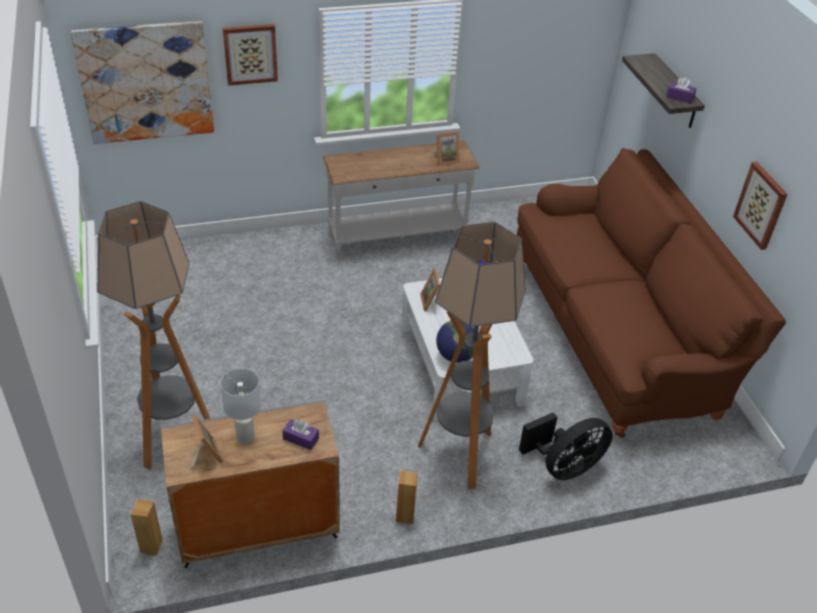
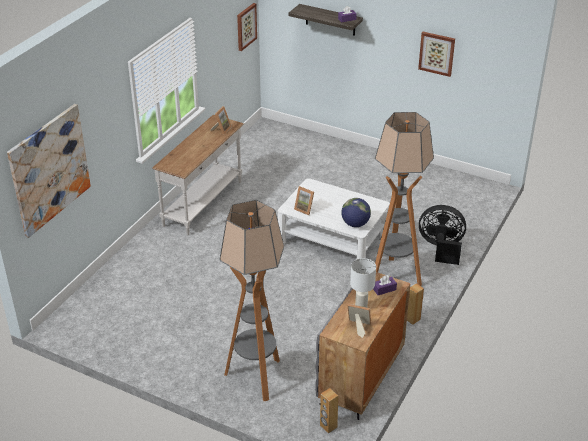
camera: 45 degrees left, 5 degrees down
(250, 54) = (100, 114): picture -> picture (246, 26)
(564, 466) = (441, 248): black fan -> black fan turned 90 degrees counterclockwise
(616, 332) = (376, 176): brown sofa -> none

